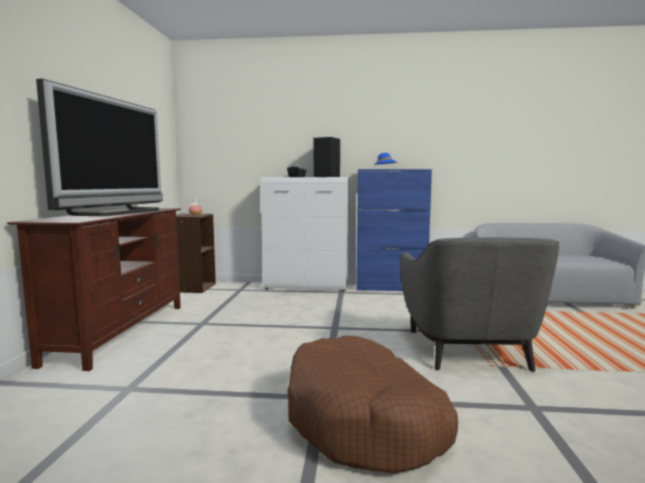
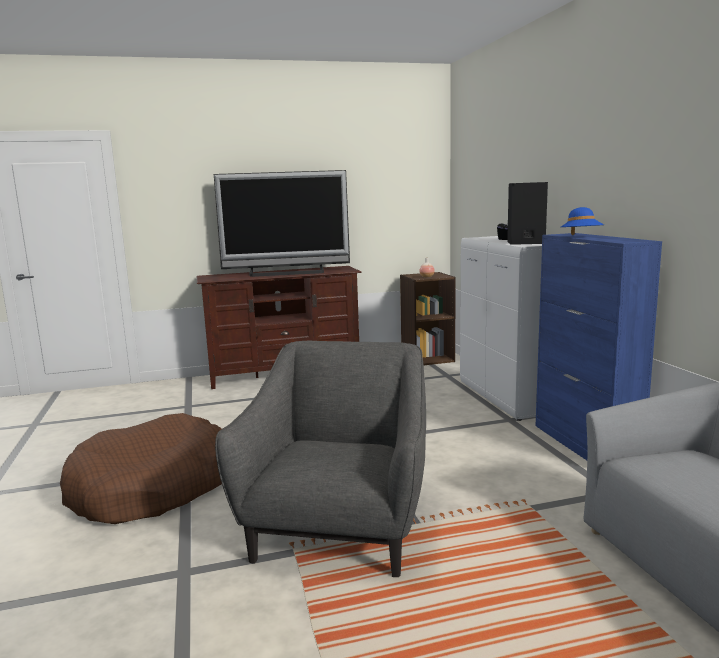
camera: 70 degrees right, 5 degrees up
(468, 349) = (341, 526): grey armchair -> grey armchair turned 120 degrees clockwise

